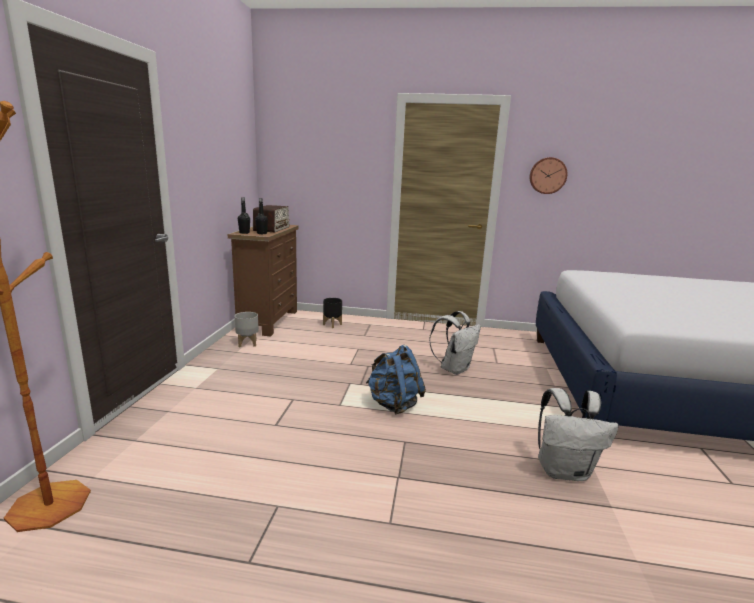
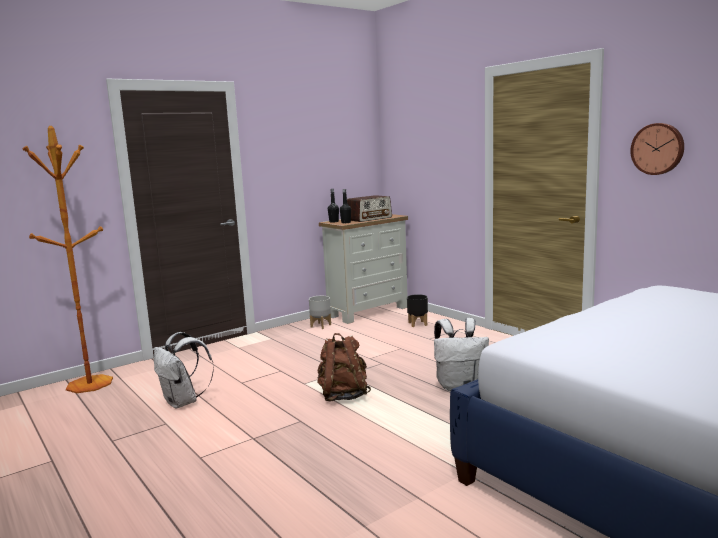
camera: 45 degrees right, 5 degrees down
(269, 321) = (368, 312): brown dresser -> white dresser
(394, 404) = (343, 396): blue backpack -> brown backpack
(564, 471) = (382, 489): white backpack -> white backpack (183, 402)

